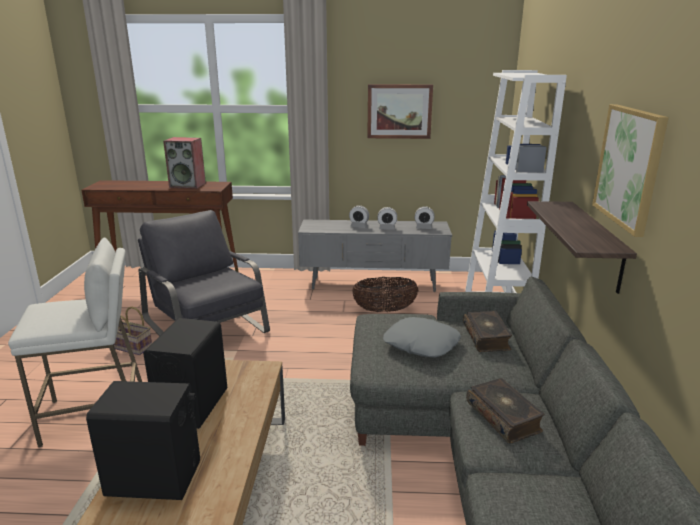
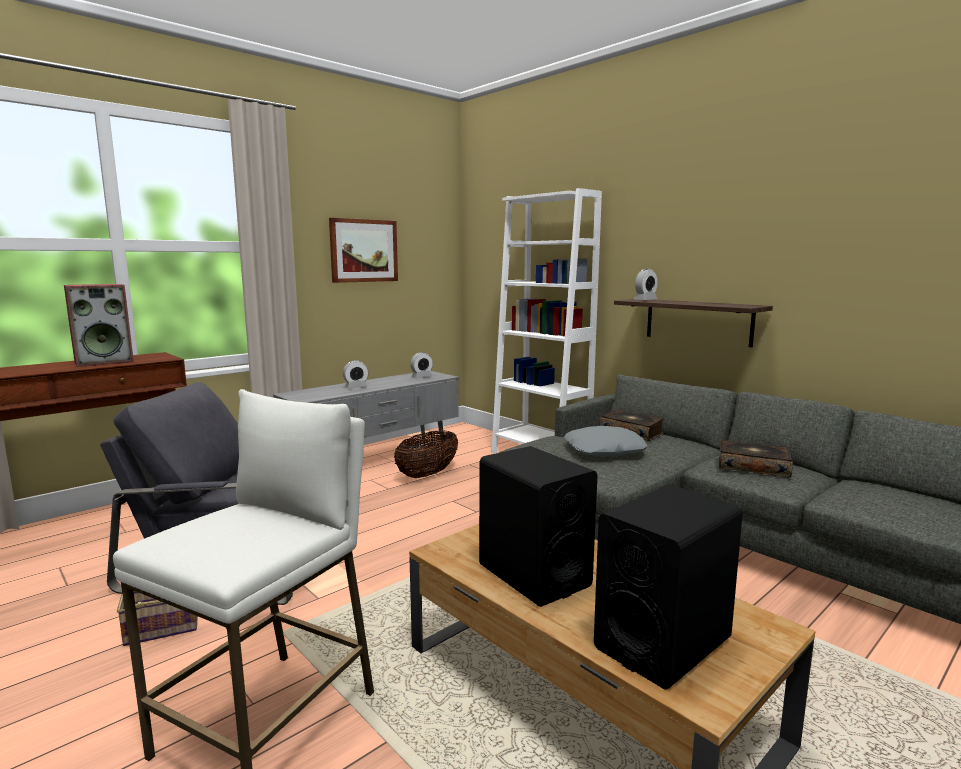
camera: 45 degrees left, 10 degrees down
(387, 228) = (389, 383): alarm clock -> alarm clock (645, 300)
(629, 167) = (737, 243): picture -> none

